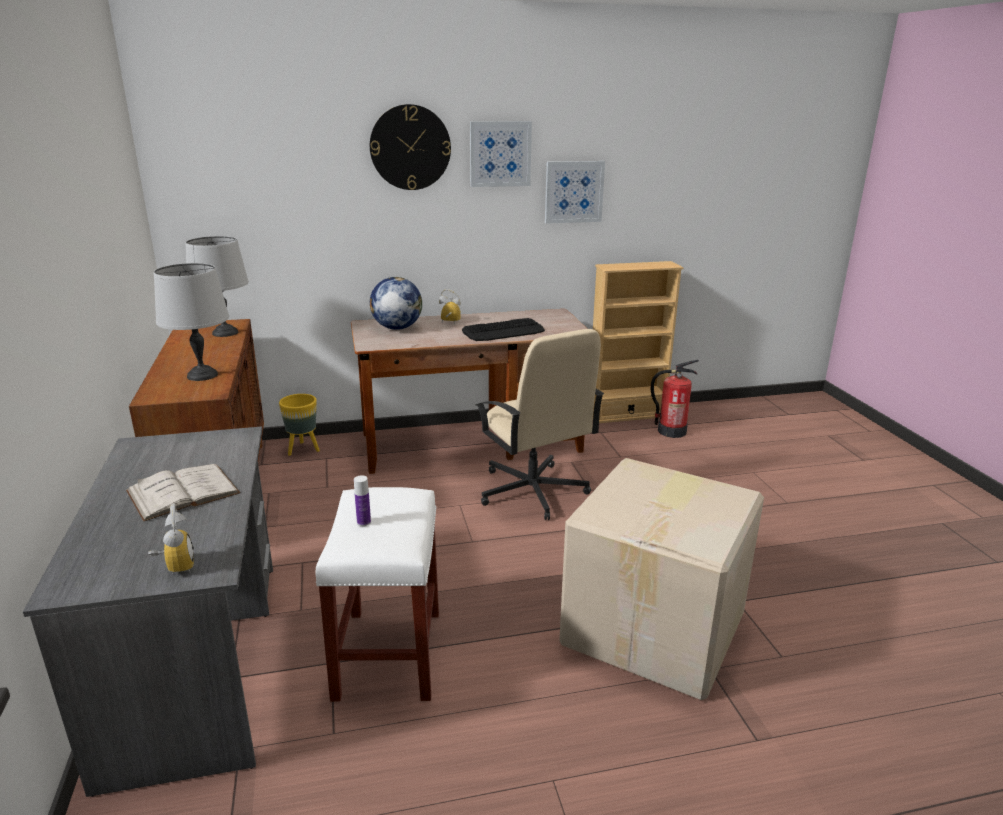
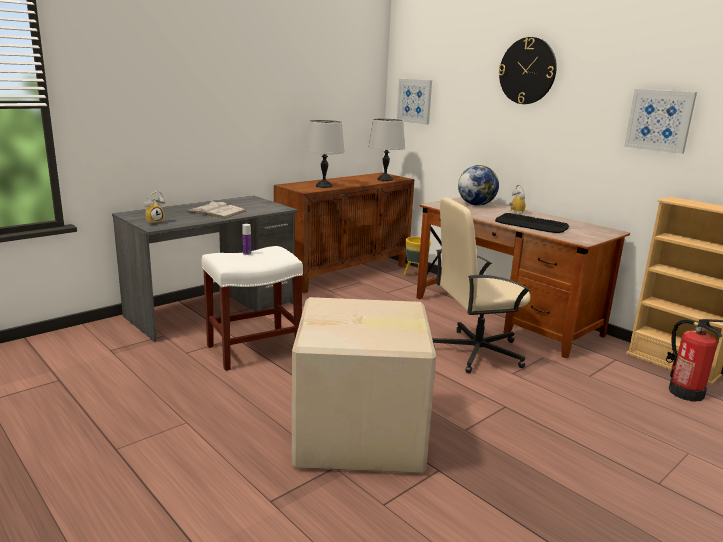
camera: 60 degrees right, 5 degrees down
(500, 154) = (595, 79): picture -> picture (414, 101)
(532, 491) = (475, 352): beige office chair -> beige office chair turned 45 degrees clockwise

